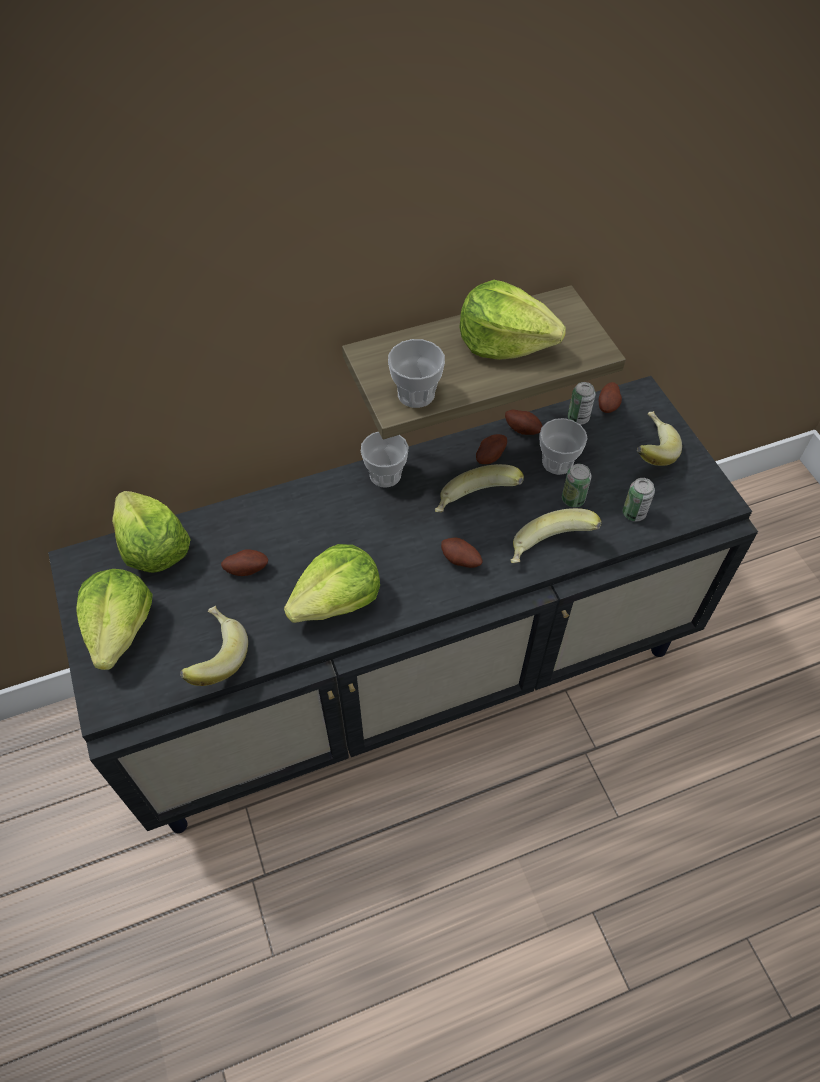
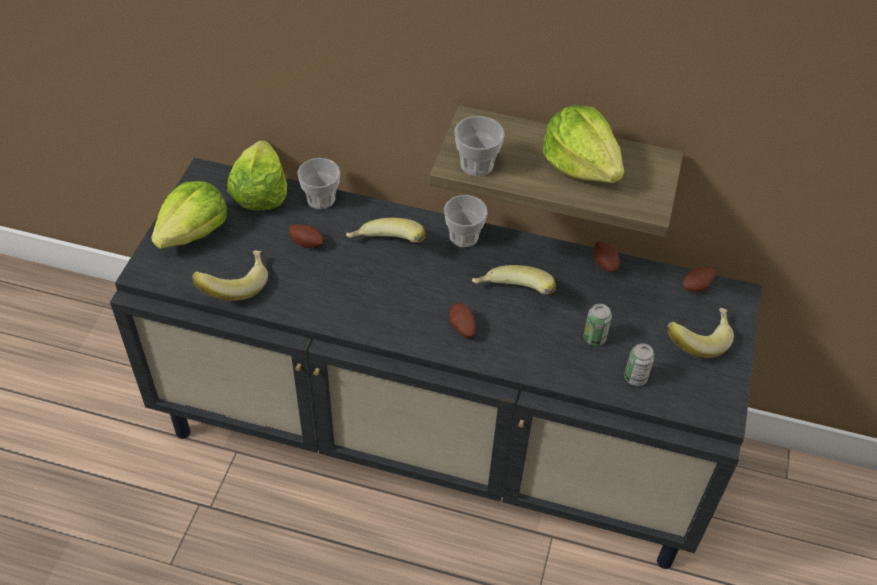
camera: 35 degrees right, 5 degrees down
(337, 601) = (348, 301): lettuce -> none
(489, 456) = (558, 268): potato -> none
(549, 552) = (537, 363): banana -> banana (386, 248)
(557, 462) = (609, 304): cup -> cup (321, 199)
(578, 418) = (661, 281): can -> none

